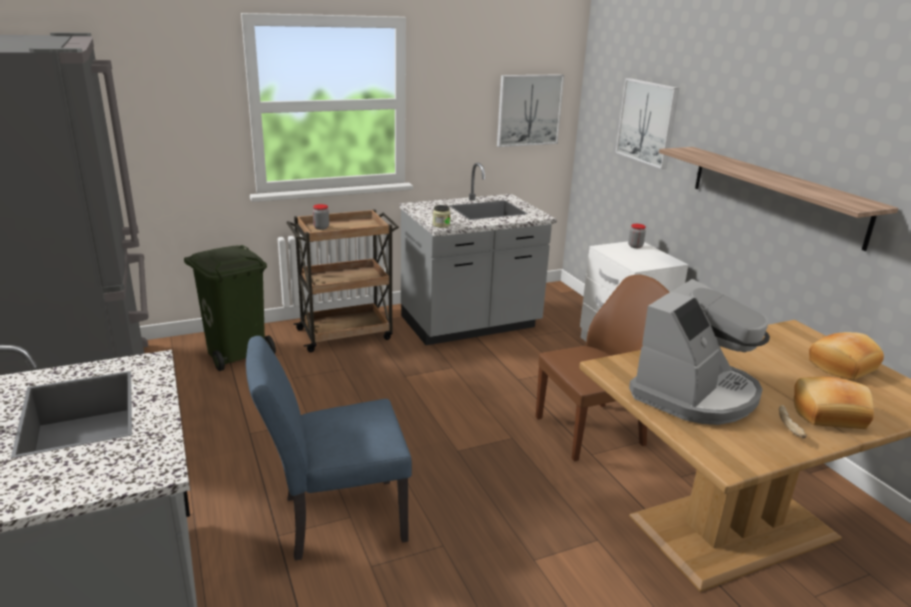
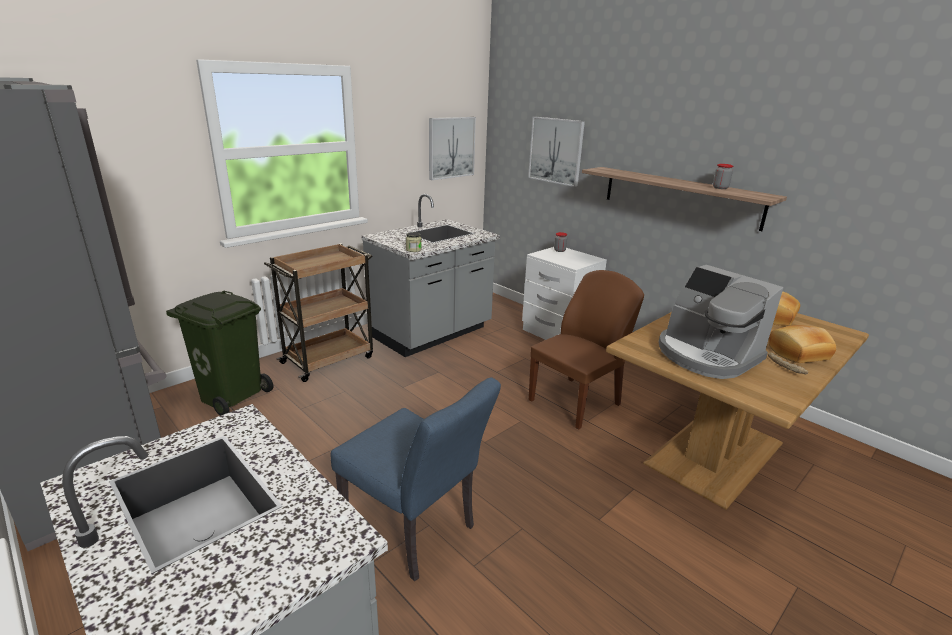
camera: 20 degrees left, 0 degrees up
(321, 227) = (300, 265): jar -> jar (720, 188)
(334, 519) = (415, 532): blue chair -> blue chair turned 105 degrees counterclockwise
(695, 393) = (706, 355): coffee machine -> coffee machine turned 120 degrees clockwise

